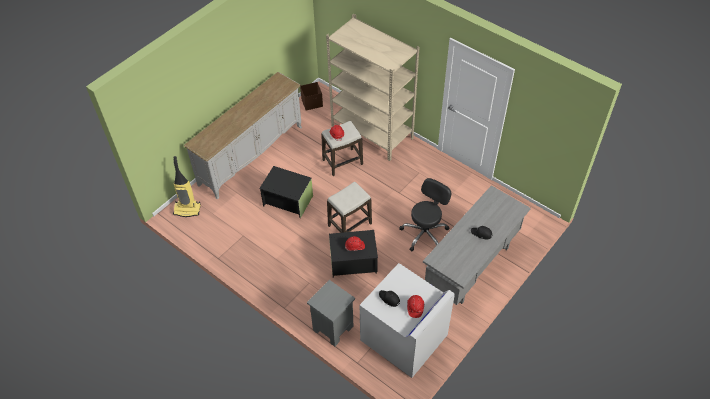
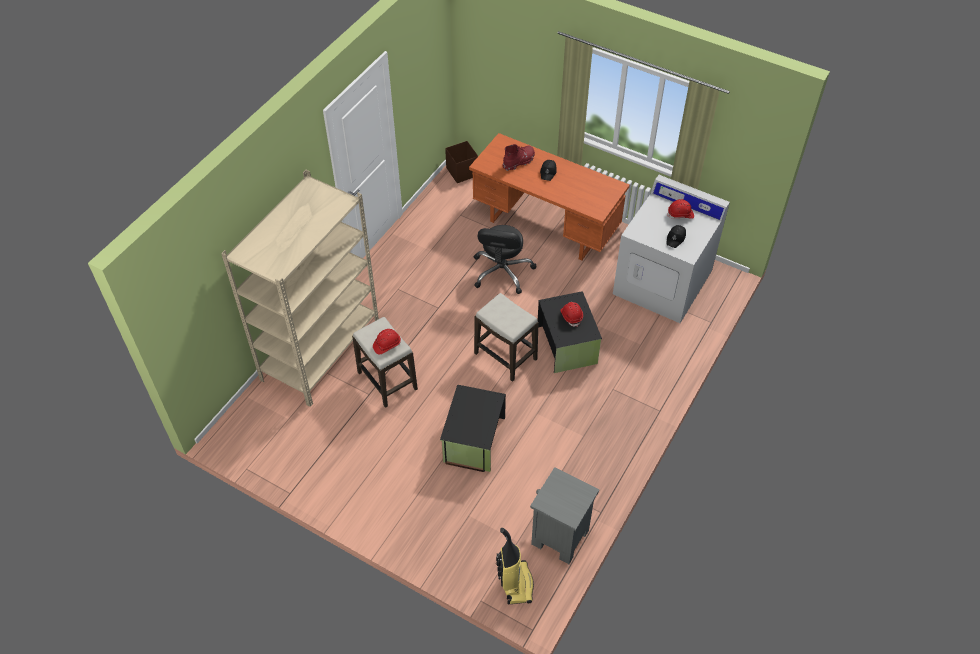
camera: 100 degrees left, 0 degrees up
(252, 155) = (385, 511): grey cabinet -> none
(312, 103) = (254, 442): brown storage box -> brown storage box (462, 171)
(333, 327) = (671, 352): grey nightstand -> grey nightstand (559, 537)
(425, 232) = (502, 274): black office chair -> black office chair turned 105 degrees counterclockwise
(471, 267) = (546, 227): grey desk -> orange desk
(495, 216) = (519, 161): none -> red boot

